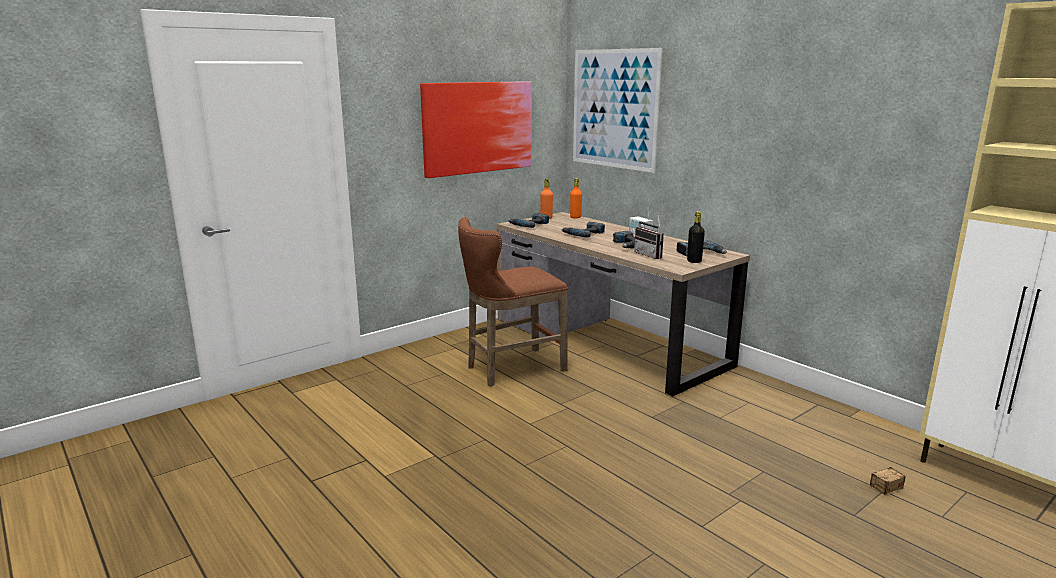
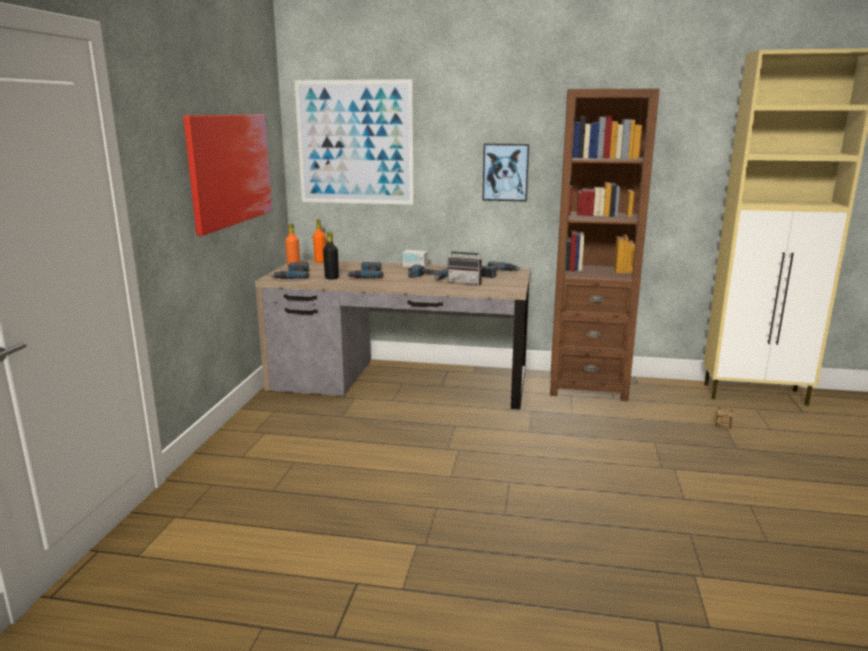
camera: 40 degrees left, 0 degrees up
(510, 369) = (354, 434): brown stool -> none
(694, 261) = (508, 281): black bottle -> black bottle (331, 278)
(736, 147) = (505, 172): none -> picture
(783, 400) = (587, 385): none -> brown bookcase

